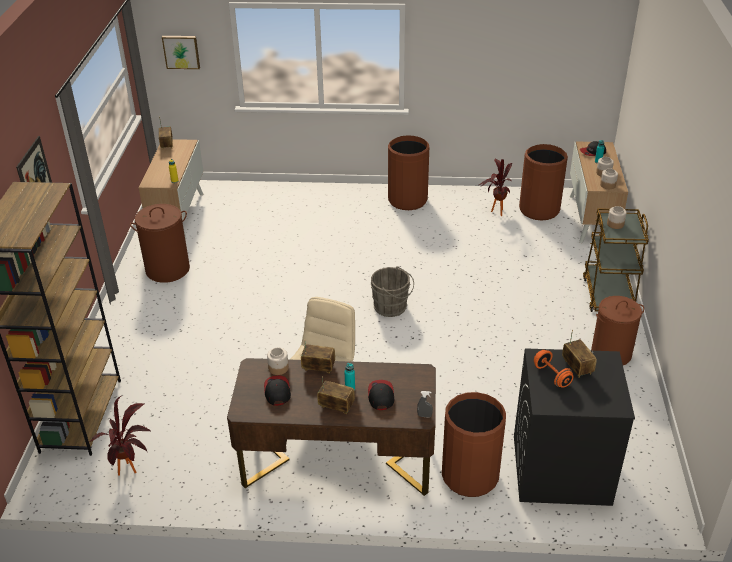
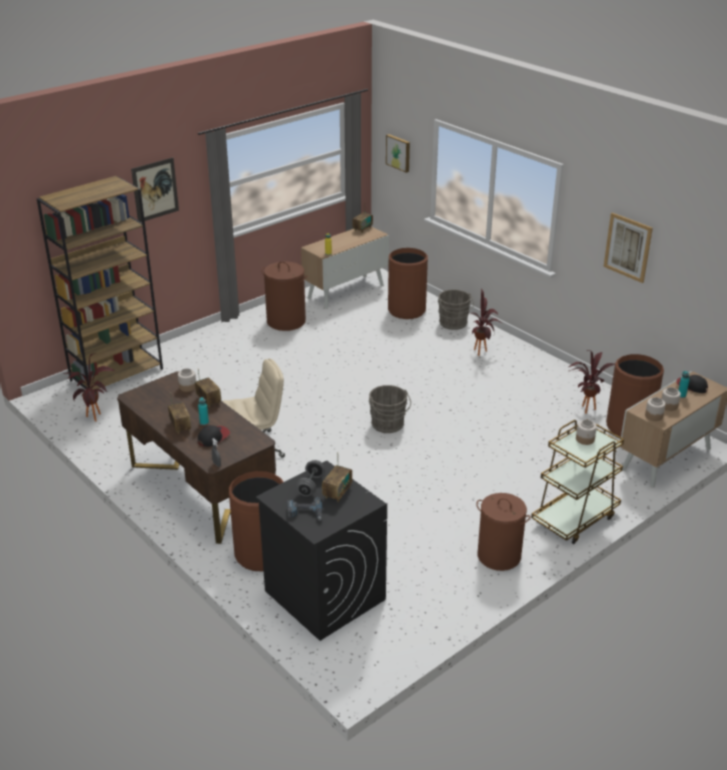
camera: 45 degrees right, 5 degrees down
(277, 391) = (165, 398): cap -> none
(310, 197) = (453, 324): none -> grey bucket
(365, 207) = (483, 351): none -> potted plant
(407, 200) = (525, 362): brown trash can -> brown trash can (406, 310)
(489, 59) = (628, 247): none -> picture
(552, 376) = (311, 486): orange dumbbell -> grey dumbbell
(587, 399) = (305, 513): none -> power drill

